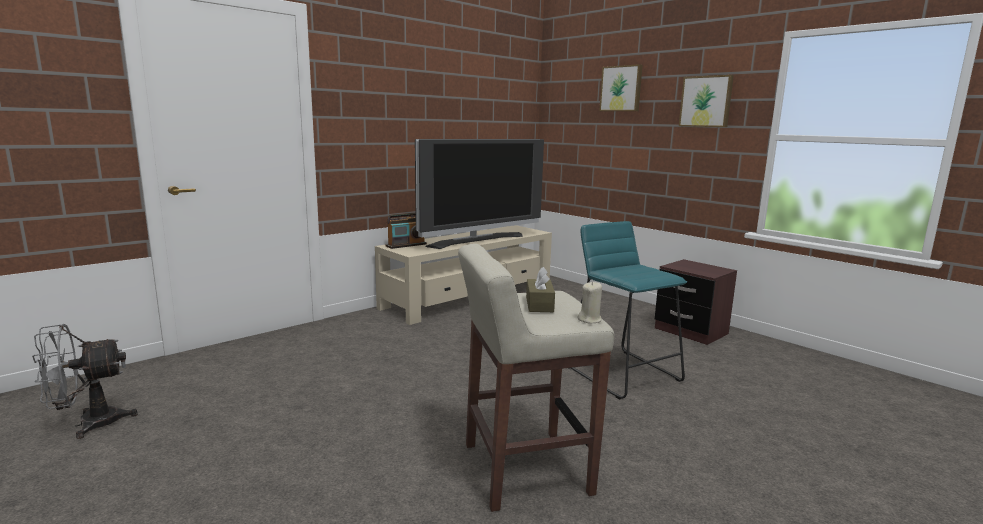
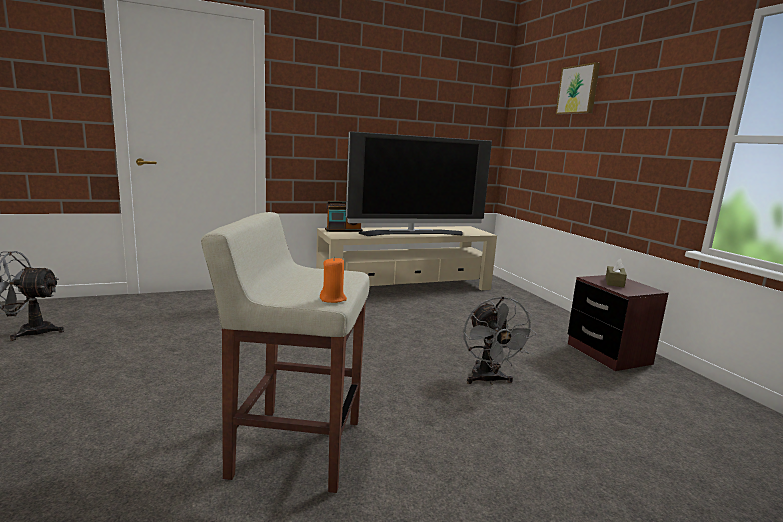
camera: 20 degrees right, 0 degrees up
(539, 304) = (311, 279): brown tissue box -> brown tissue box (614, 282)
(589, 320) = (333, 299): beige candle -> orange candle
(623, 373) = (488, 380): turquoise stool -> grey fan
(706, 101) = (660, 99): picture -> none

